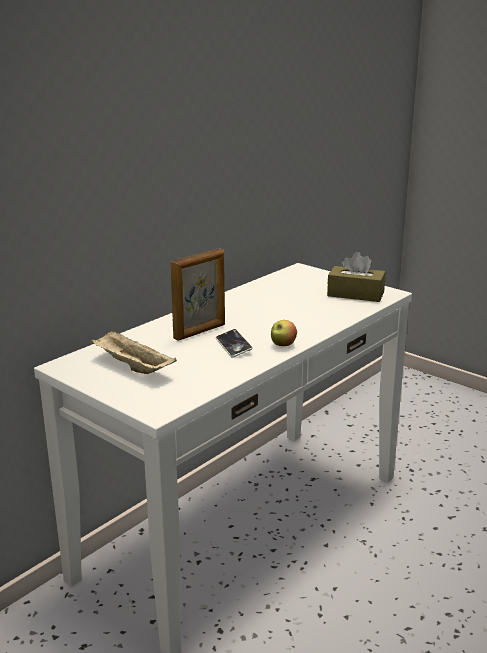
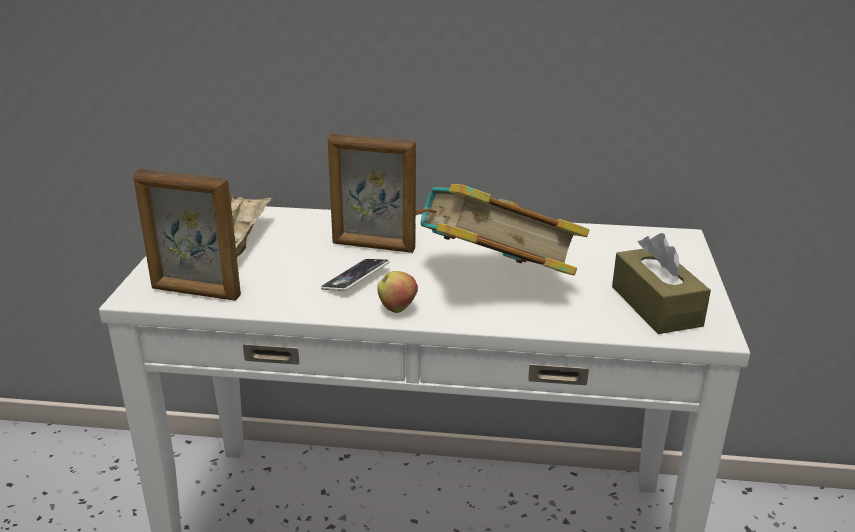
camera: 55 degrees right, 5 degrees up
(182, 393) = (195, 293): none -> picture frame
(285, 316) = (493, 281): none -> book

